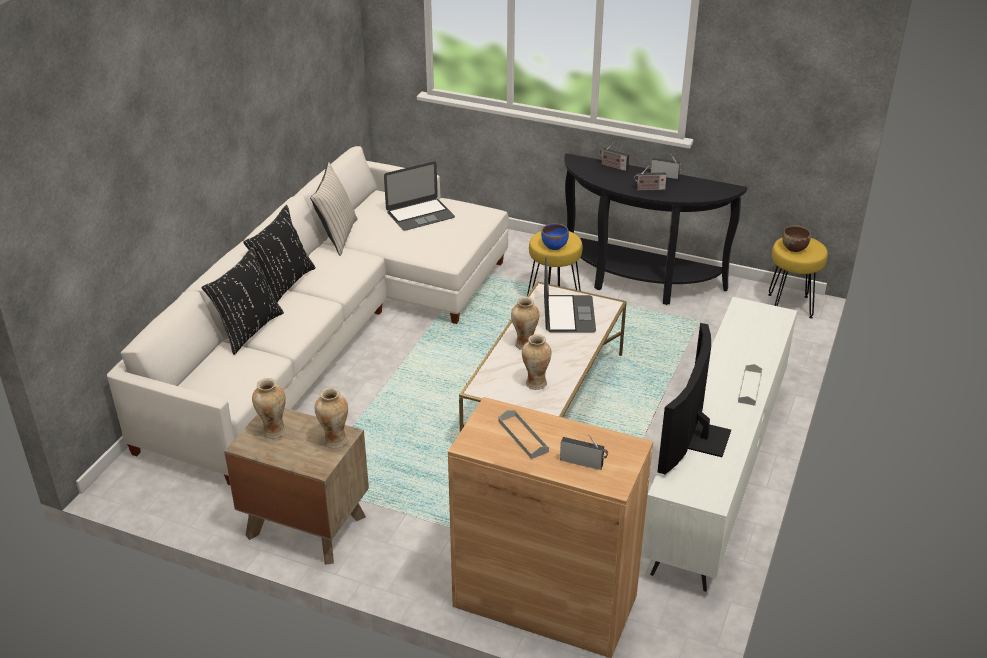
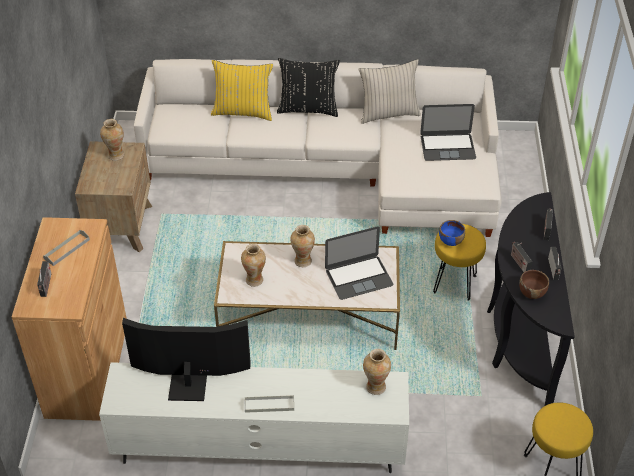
camera: 70 degrees right, 10 degrees up
(248, 330) = (243, 112): black pillow -> yellow pillow
(334, 440) = (115, 185): vase -> vase (375, 386)
(420, 214) = (447, 147): laptop -> laptop turned 45 degrees counterclockwise
(794, 248) = (558, 419): brown bowl -> brown bowl (532, 292)

